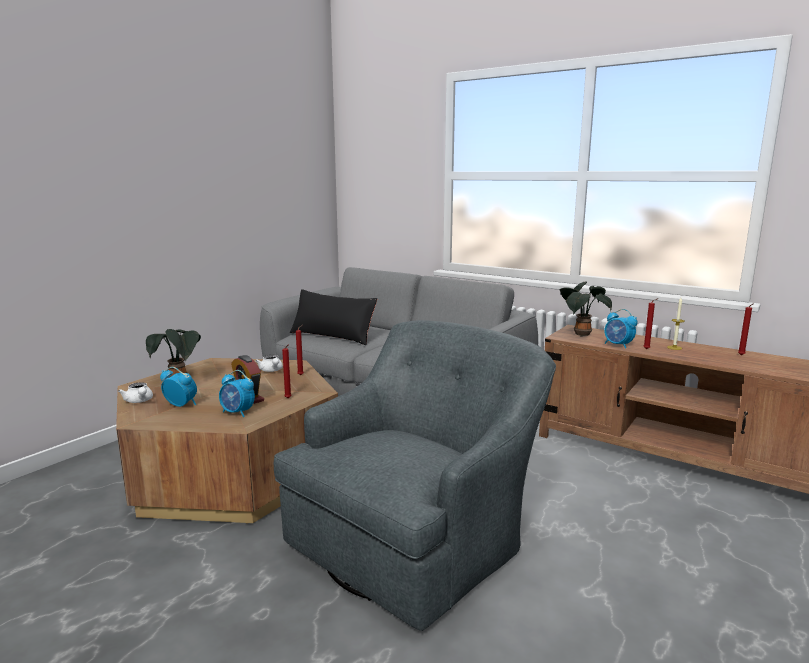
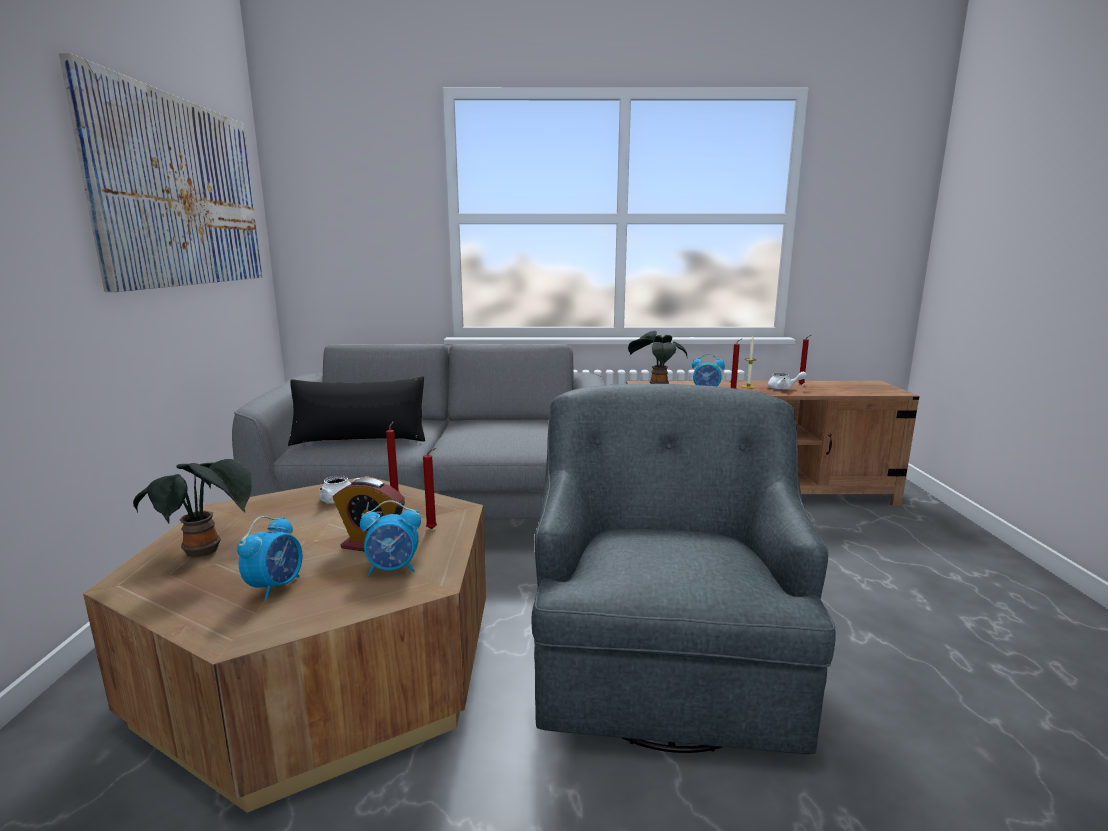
camera: 35 degrees left, 0 degrees up
(139, 401) = (181, 604): white teapot -> white teapot (784, 388)
(181, 405) = (276, 586): alarm clock -> alarm clock turned 120 degrees clockwise
(257, 165) = (181, 193): none -> picture

